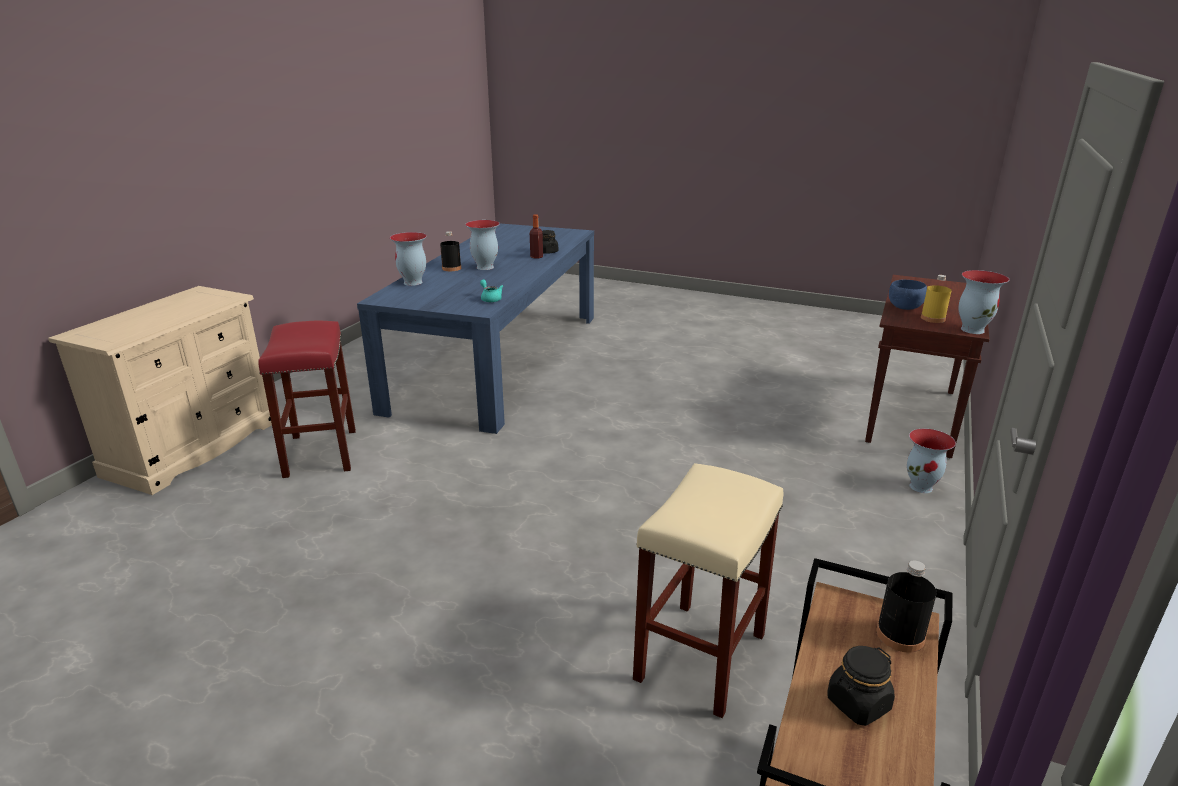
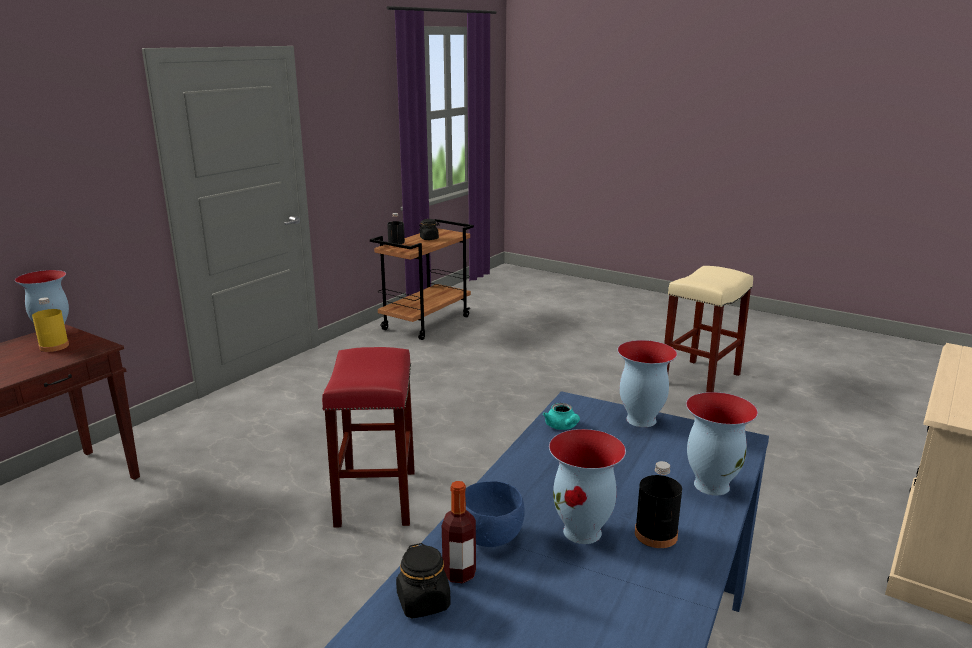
camera: 170 degrees left, 5 degrees down
(320, 452) = (771, 530): red stool -> red stool (377, 499)
(701, 658) = (436, 364): beige stool -> beige stool (700, 378)
(904, 308) = (46, 362): blue bowl -> blue bowl (491, 537)
(921, 487) = (165, 431): vase -> vase (640, 420)

